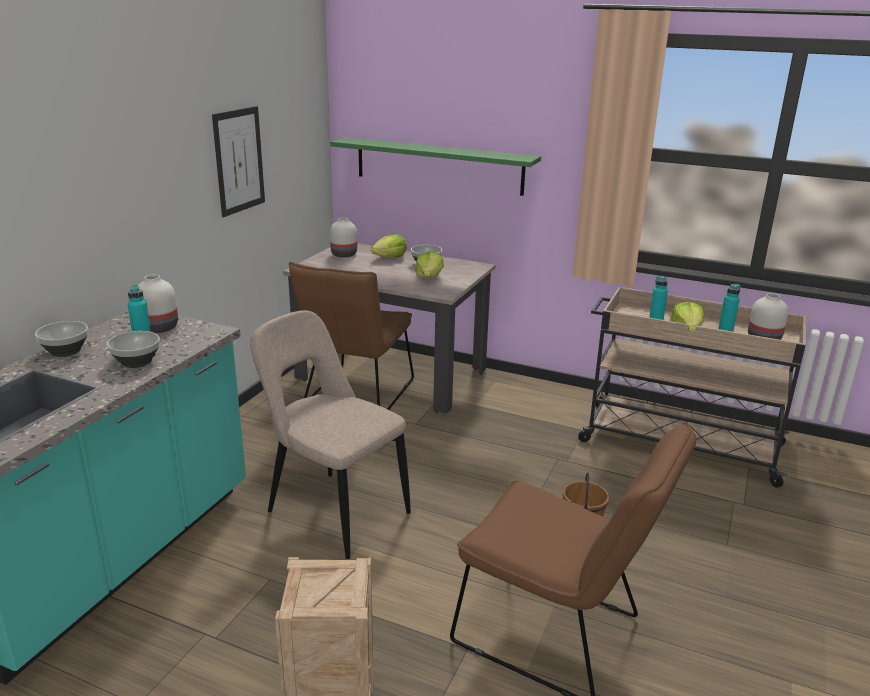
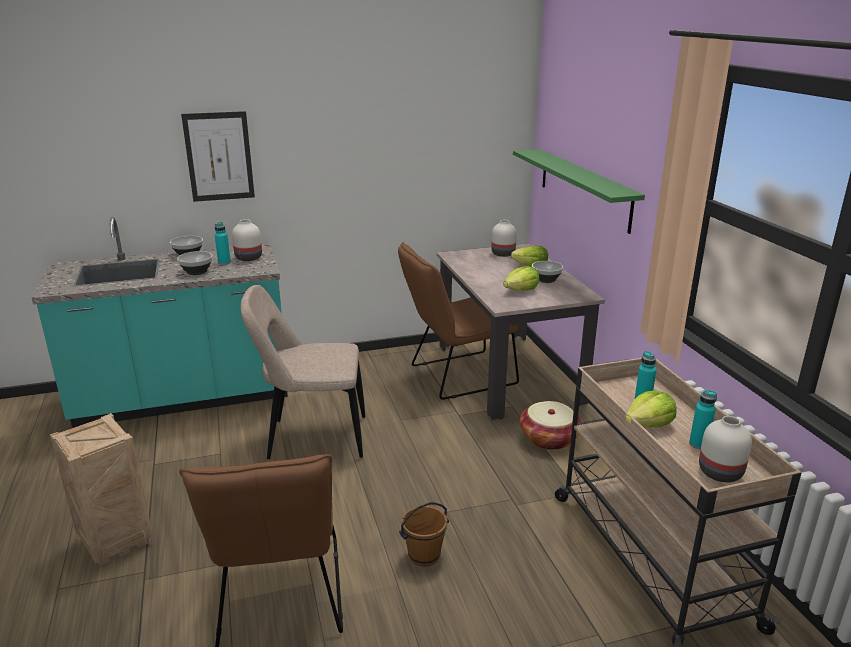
camera: 50 degrees right, 0 degrees up
(239, 161) = (400, 153): picture -> picture (219, 156)
(333, 510) = (312, 438): beige chair -> beige chair turned 90 degrees counterclockwise
(505, 406) = (549, 438): none -> basket

